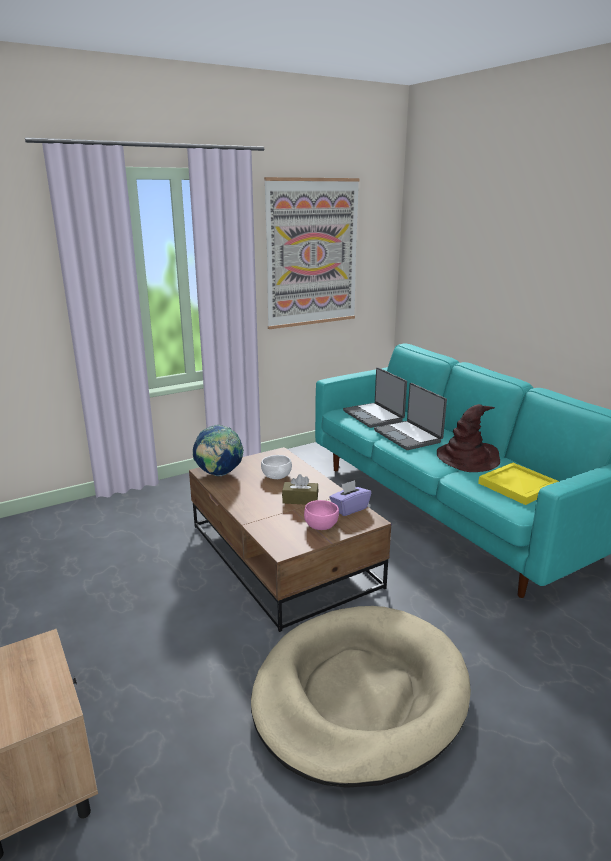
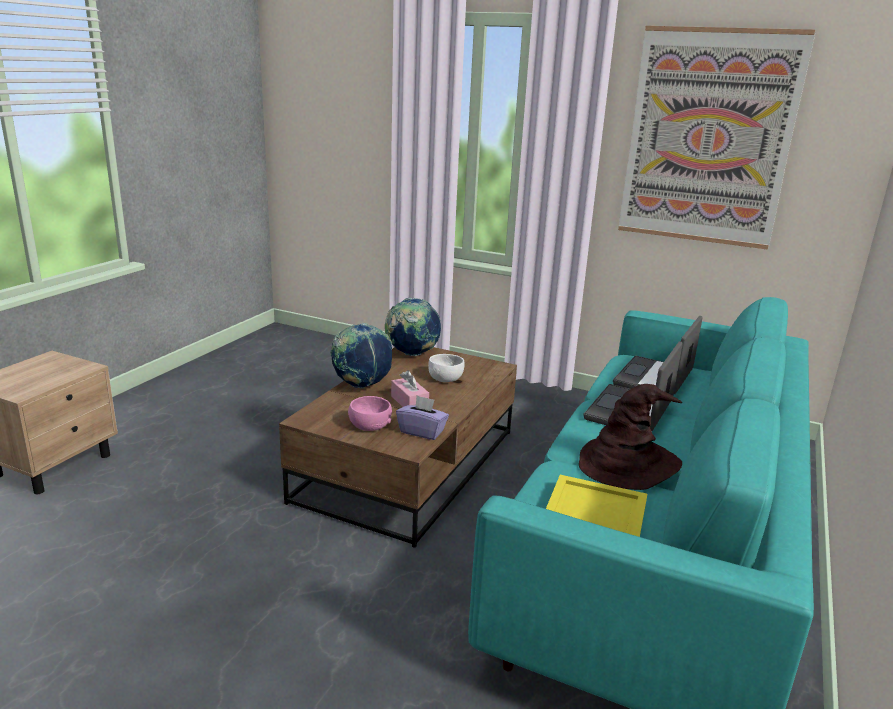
camera: 55 degrees right, 0 degrees up
(250, 509) = (361, 385): none -> globe
(300, 499) = (409, 402): brown tissue box -> pink tissue box
(360, 695) = (224, 580): beige dog bed -> none

